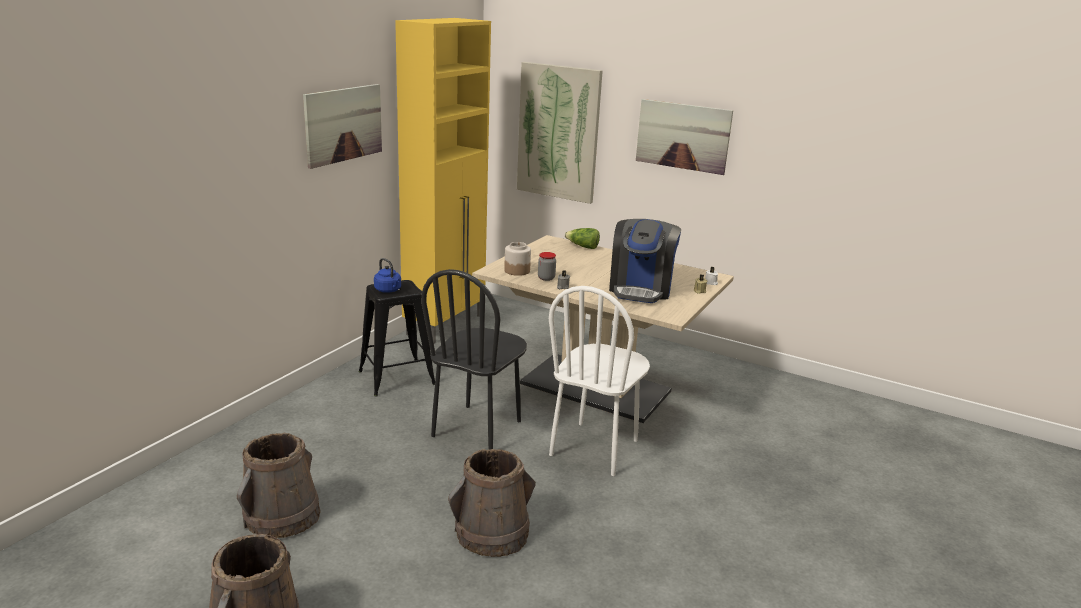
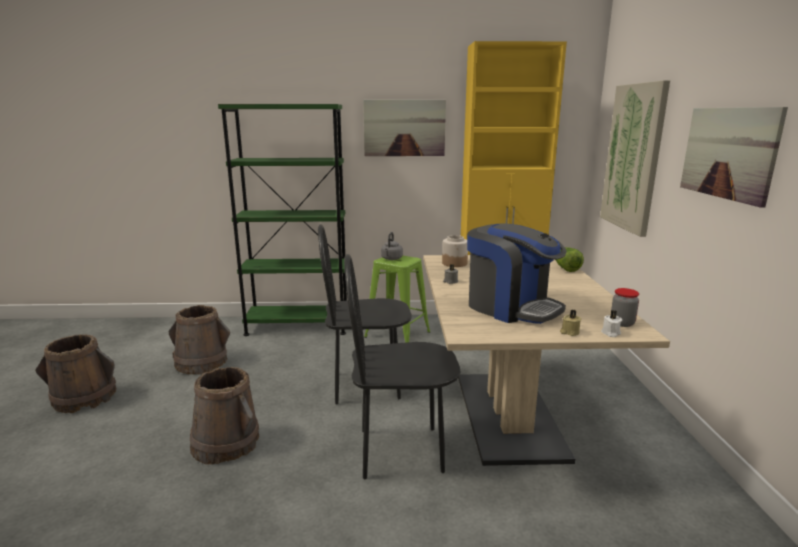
camera: 60 degrees right, 5 degrees down
(279, 425) = (298, 326): none -> green bookcase
(388, 290) = (391, 259): blue kettle -> grey kettle
(396, 378) = (397, 334): black stool -> green stool
(546, 278) = (459, 273): jar -> jar (622, 323)
(595, 448) = (400, 451): white chair -> black chair
(641, 289) = (511, 307): coffee machine -> coffee machine turned 120 degrees counterclockwise

